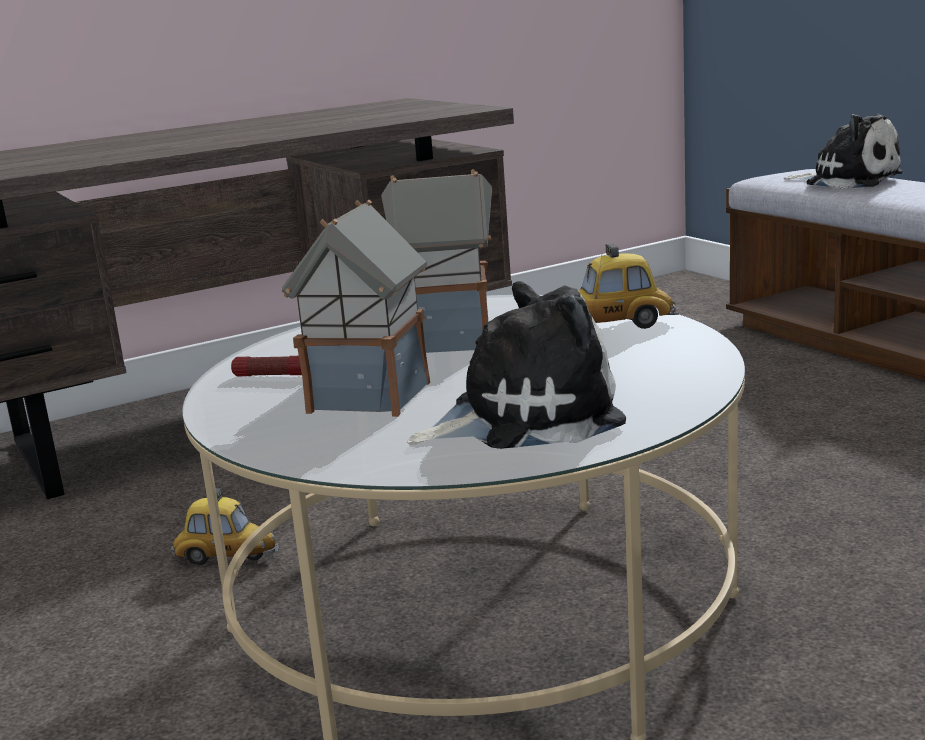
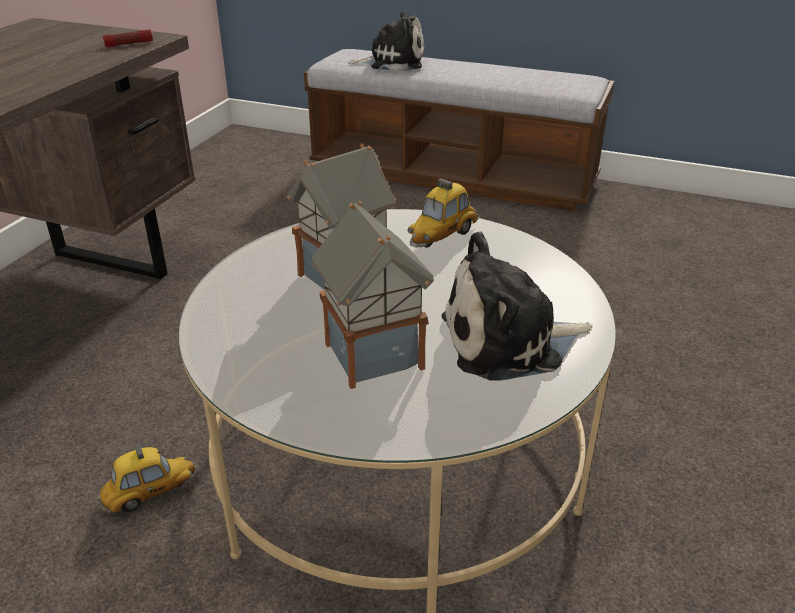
camera: 40 degrees left, 15 degrees up
(273, 376) = (259, 355): flashlight -> flashlight (129, 44)
(524, 417) = (509, 342): plush toy -> plush toy turned 135 degrees counterclockwise

